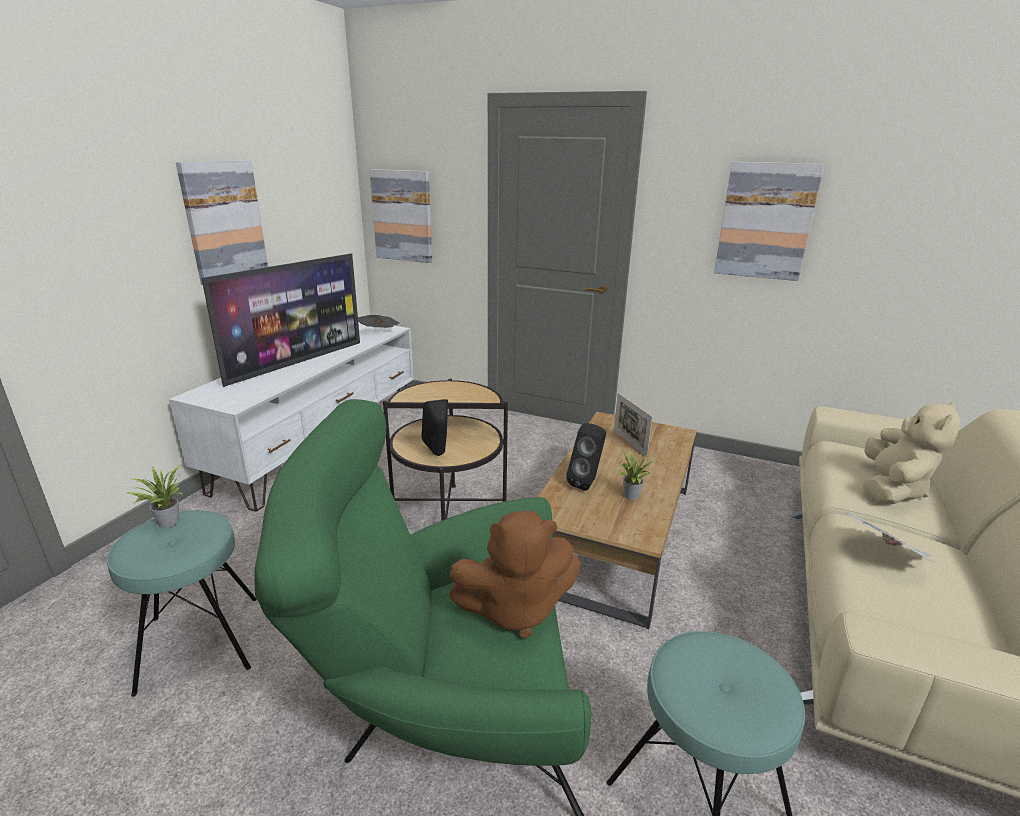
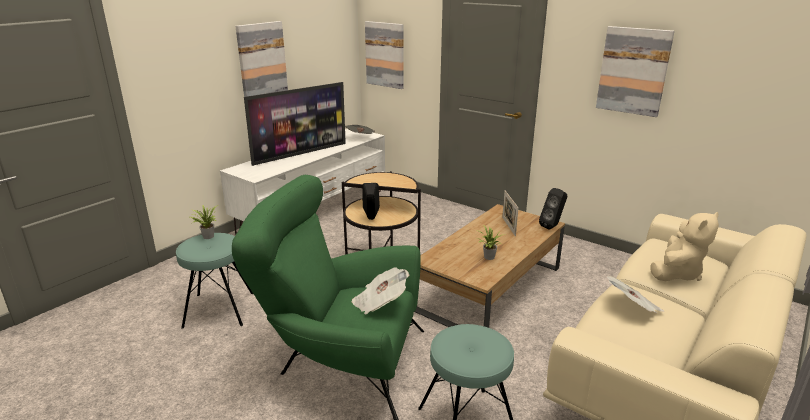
camera: 15 degrees right, 0 degrees up
(515, 609) = (380, 303): brown plush toy -> newspaper
(587, 482) = (463, 247): black speaker -> black speaker (552, 226)

